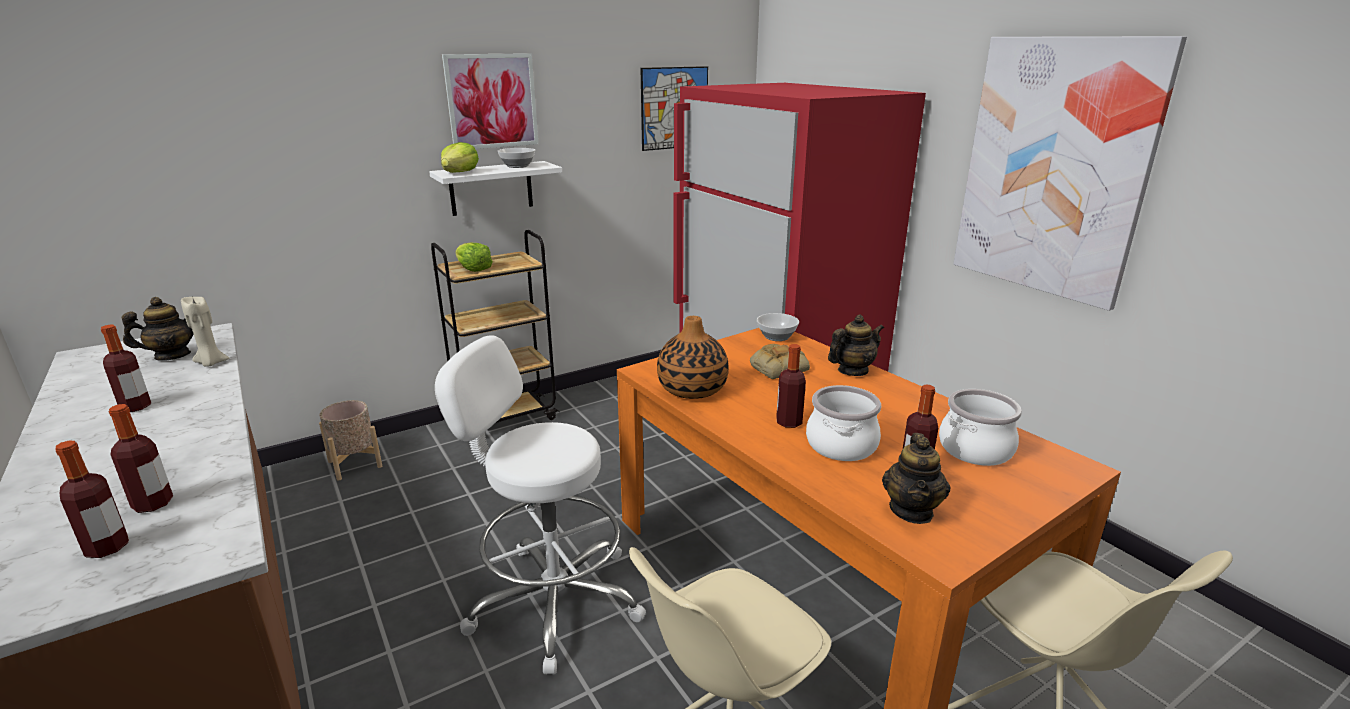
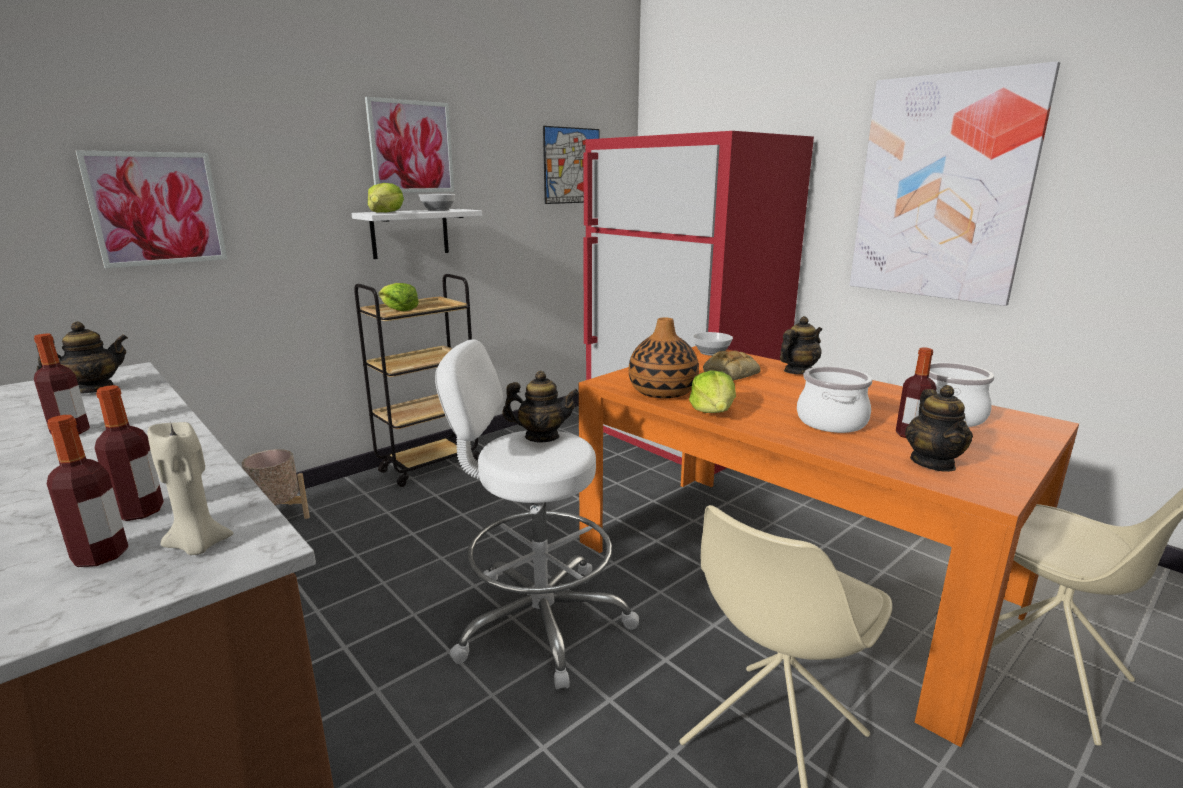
camera: 10 degrees left, 5 degrees down
(211, 363) = (144, 393): beige candle -> beige candle (198, 546)
(239, 177) = (156, 209): none -> picture
(554, 432) = (541, 437): none -> teapot
(727, 420) = (713, 411): none -> lettuce
(789, 422) = (770, 409): bottle -> none

